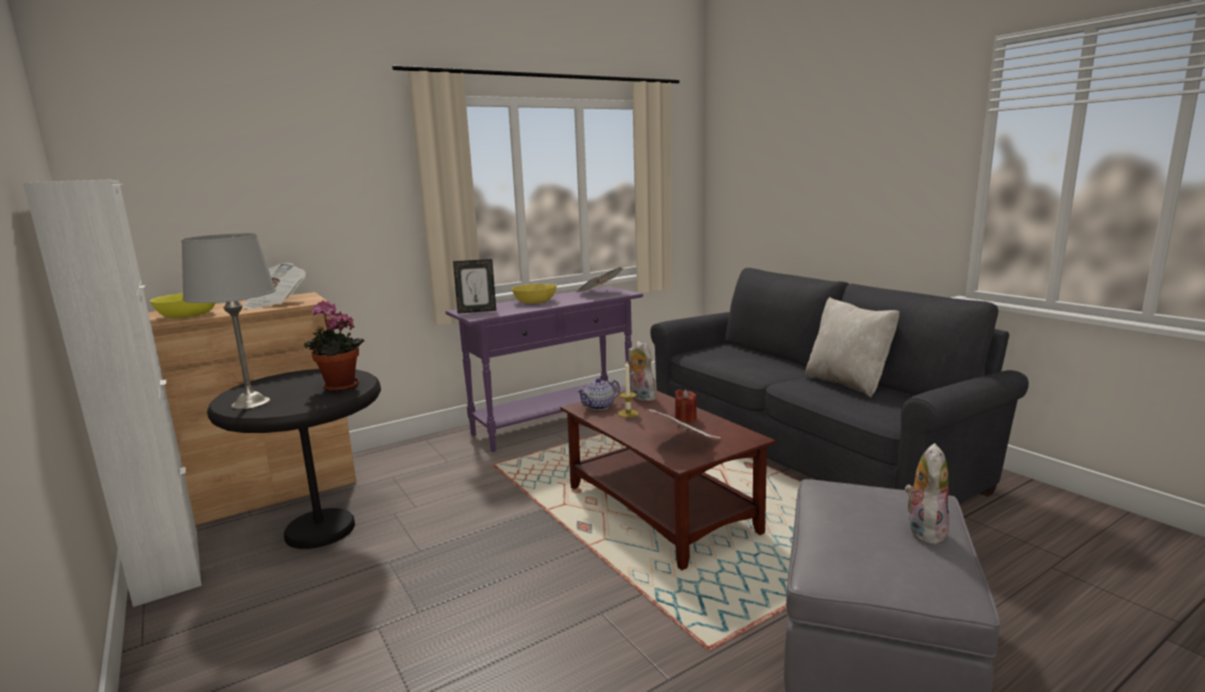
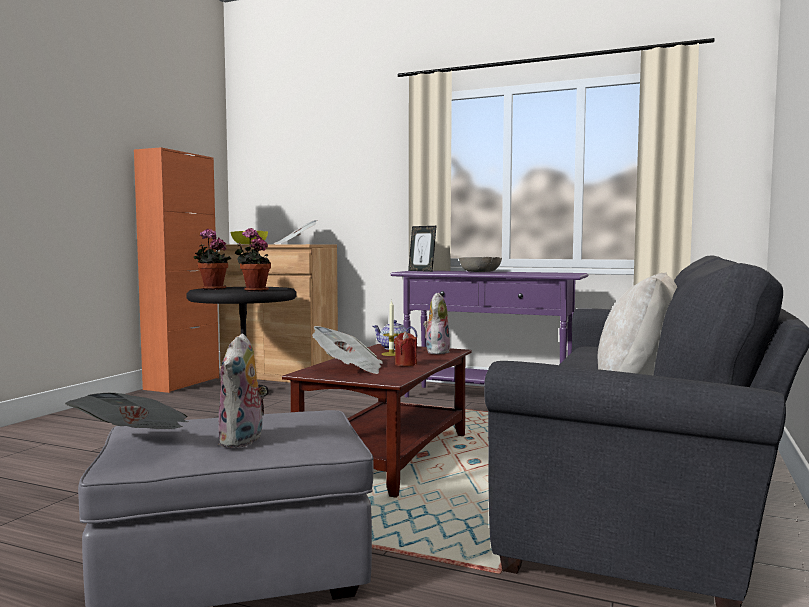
camera: 55 degrees right, 10 degrees down
(168, 565) = (182, 383): white cabinet -> orange cabinet
(251, 403) = (212, 289): grey table lamp -> potted plant
(535, 301) = (479, 271): yellow bowl -> grey bowl
(599, 293) = (548, 273): newspaper -> newspaper (136, 444)
(924, 530) = (243, 441): plush toy -> plush toy turned 105 degrees clockwise

